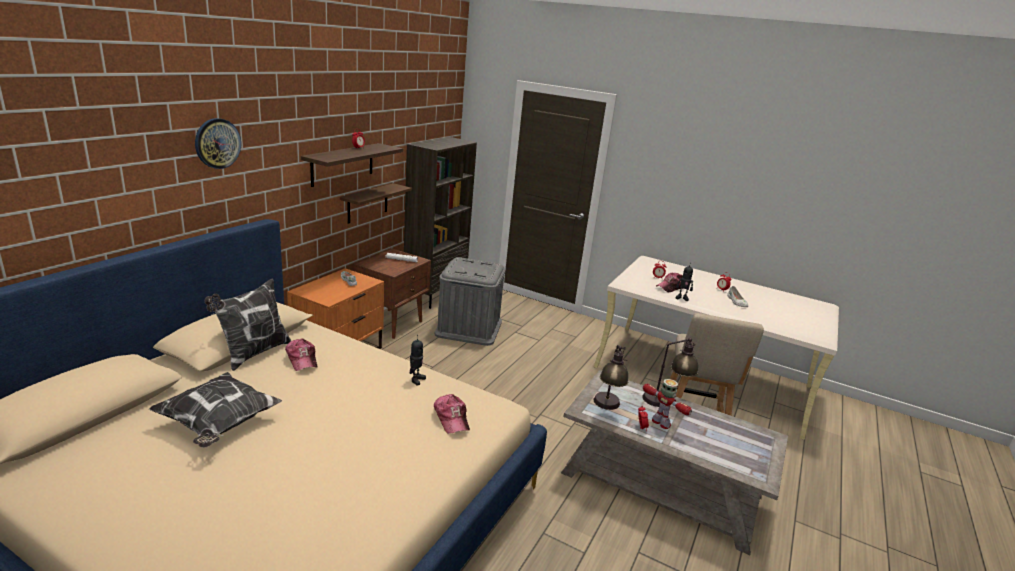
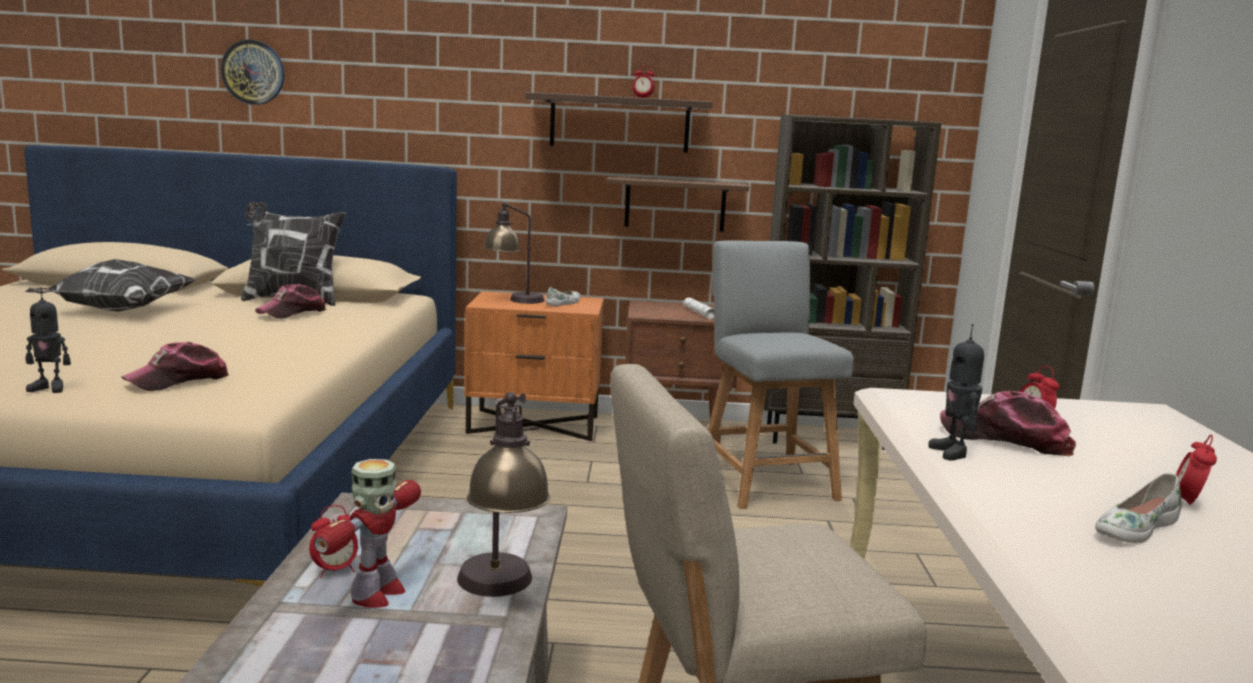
camera: 65 degrees right, 10 degrees down
(217, 143) = (397, 52): wall clock -> wall clock (253, 72)
(416, 380) = (288, 356): toy robot -> toy robot (49, 388)
(469, 328) = (764, 481): grey storage box -> grey chair
(607, 408) = (396, 527): table lamp -> table lamp (513, 300)

